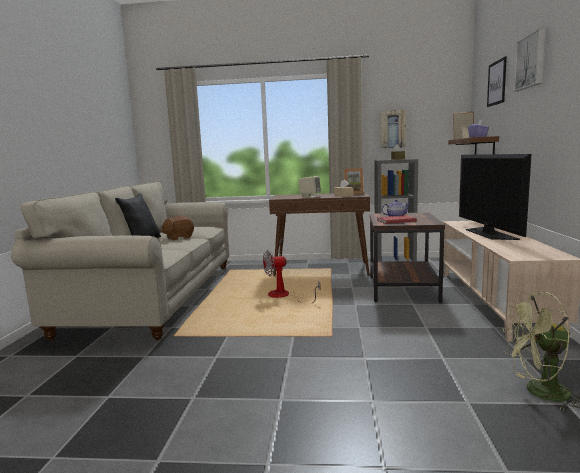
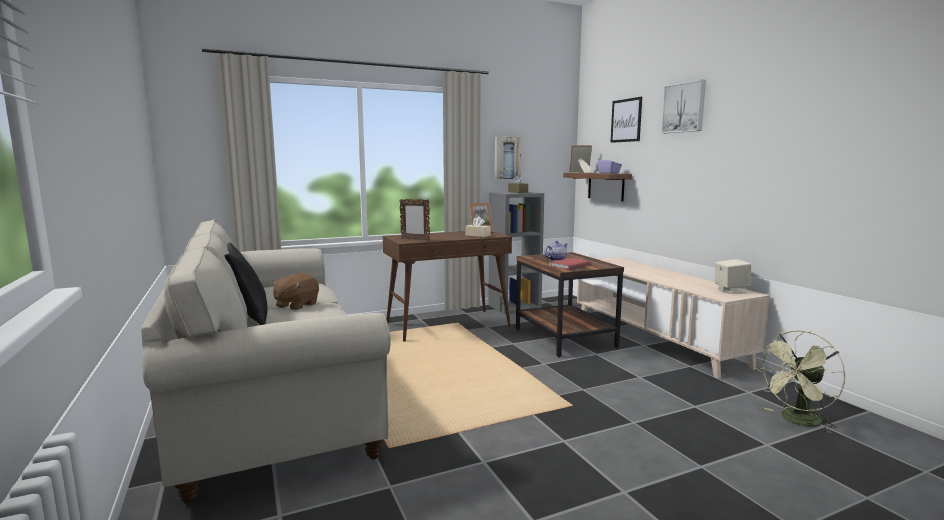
camera: 30 degrees left, 0 degrees up
(285, 296) = (454, 366): fan -> none
(288, 197) = (415, 239): none -> picture frame
(310, 197) = (442, 238): beige speaker -> beige speaker (730, 290)
(489, 234) = (650, 273): television -> none

